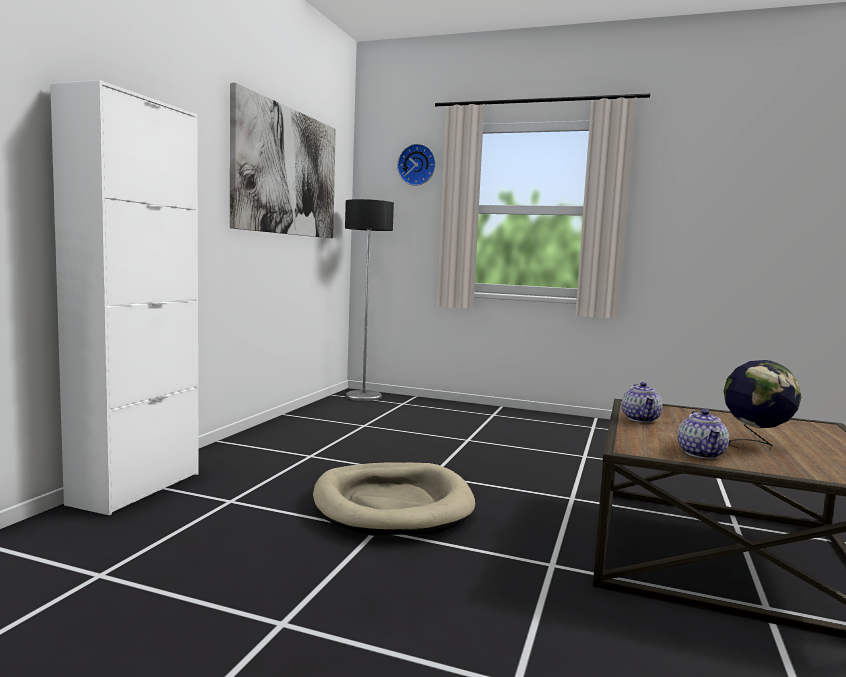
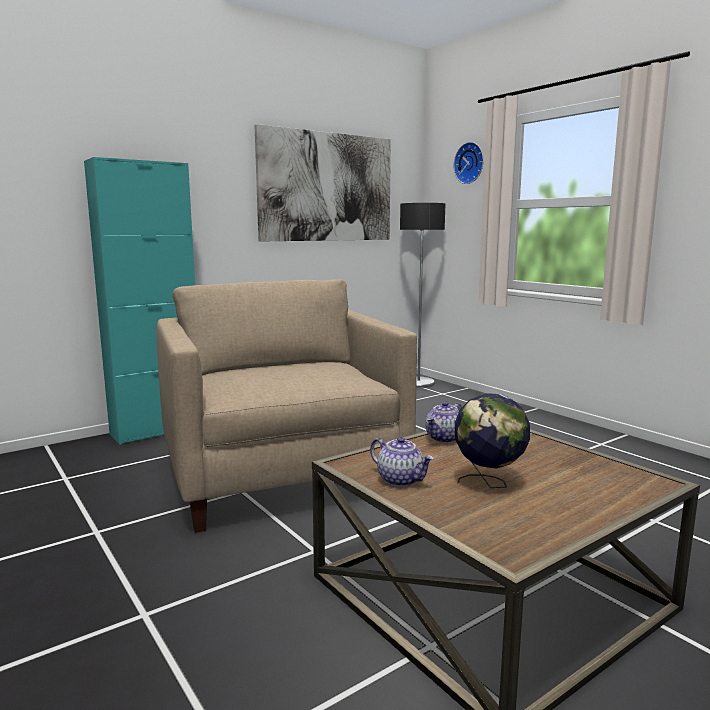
camera: 35 degrees right, 5 degrees up
(136, 488) = (157, 430): white cabinet -> turquoise cabinet
(392, 505) = (283, 476): beige dog bed -> beige armchair
(702, 454) = (401, 480): teapot -> teapot turned 90 degrees counterclockwise

